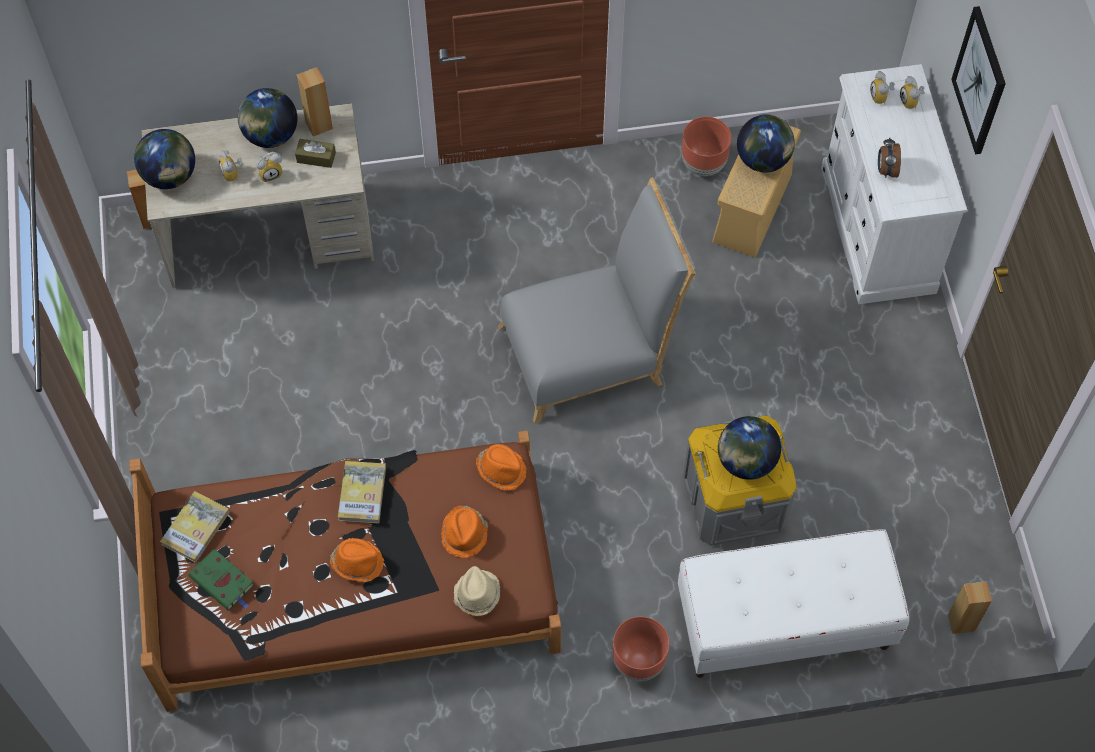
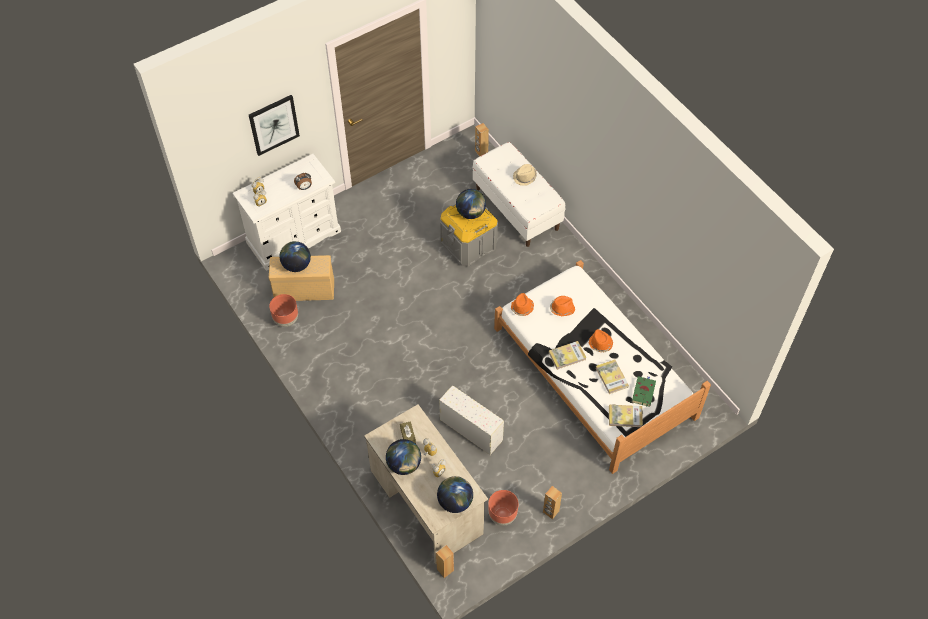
camera: 115 degrees left, 5 degrees down
(279, 544) = (611, 377): none -> book
(319, 125) = (386, 444): brown speaker -> brown speaker (550, 512)
(353, 582) = (594, 372): brown bed -> white bed
(355, 343) = (470, 429): none -> white storage box
(476, 595) = (587, 292): beige hat -> beige hat (525, 177)
(591, 352) = (421, 326): grey chair -> none
(639, 662) = (564, 251): brown planter -> brown planter (502, 515)

